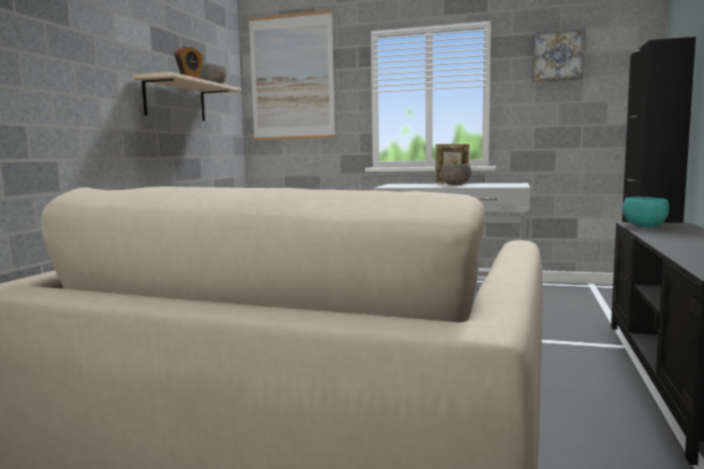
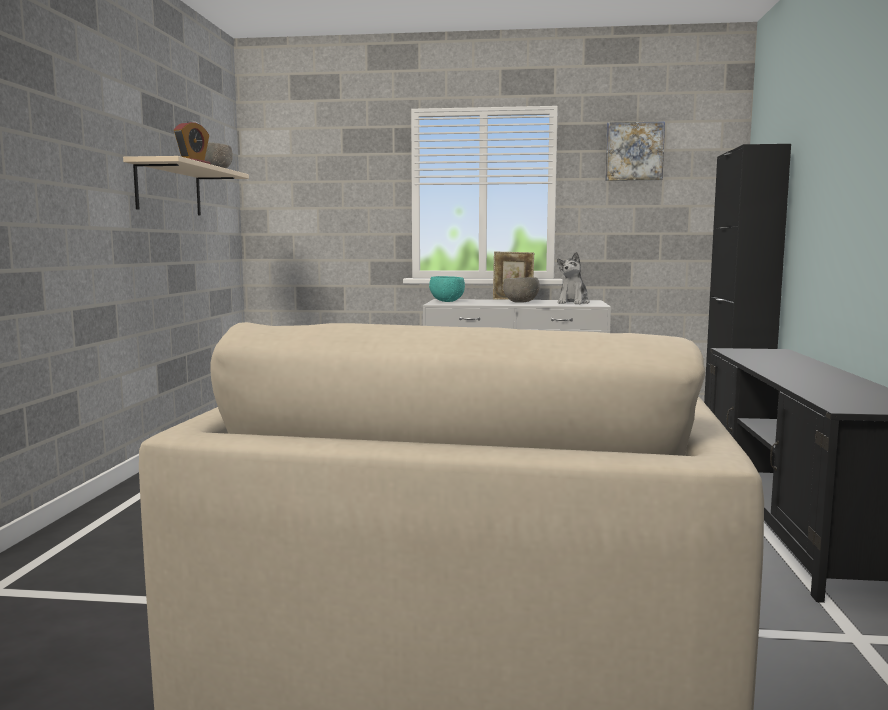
camera: 10 degrees left, 0 degrees up
(292, 77) = (308, 161): picture -> none
(500, 185) = (573, 303): none -> plush toy
(644, 226) = (744, 353): turquoise bowl -> turquoise bowl (446, 301)

